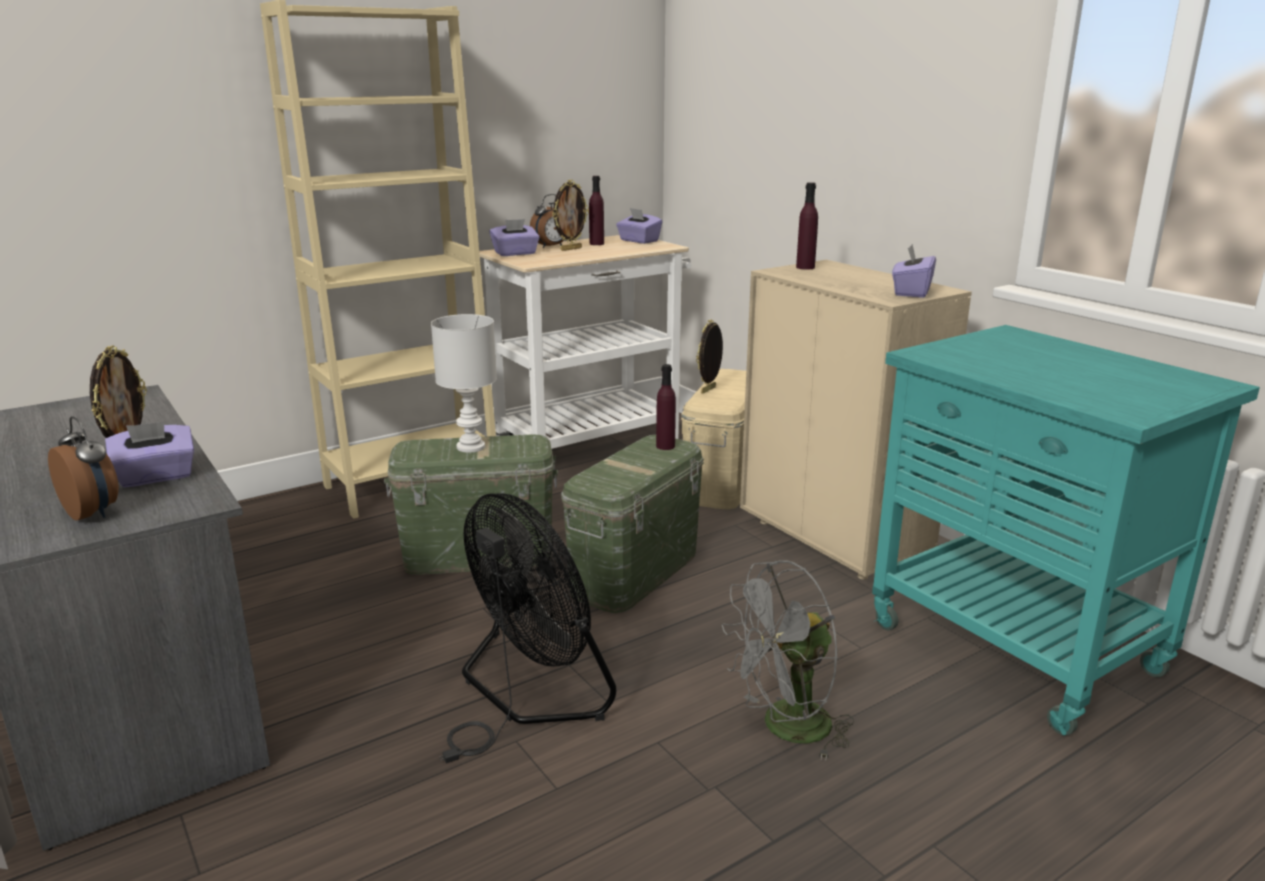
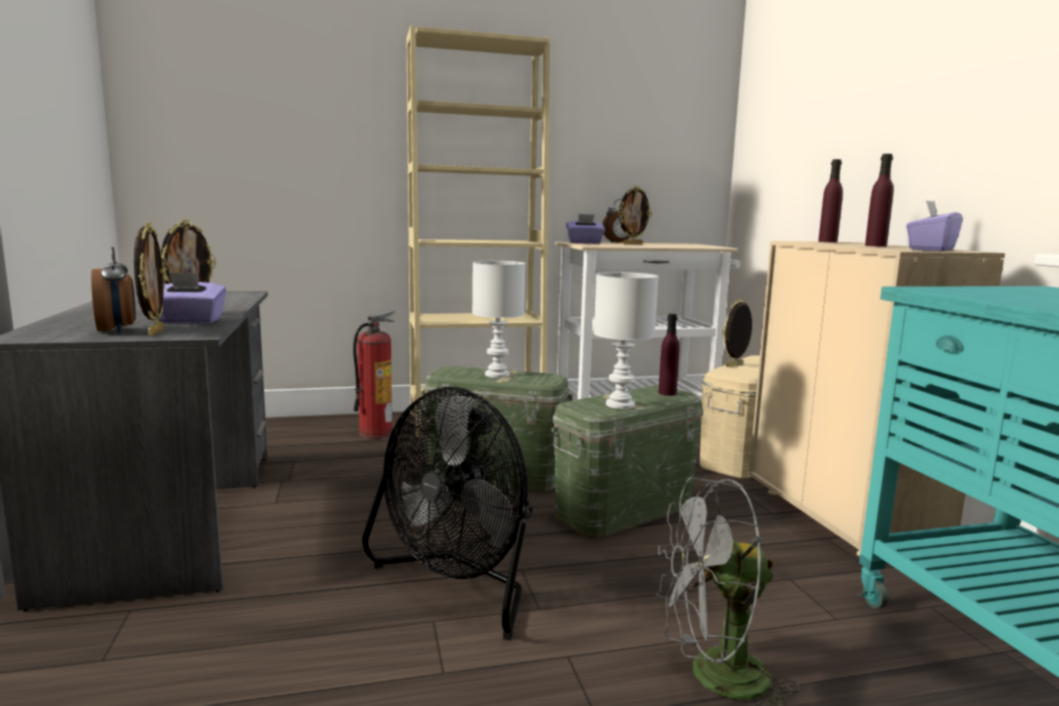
camera: 20 degrees right, 10 degrees down
(147, 508) = (154, 332): none -> picture frame
(299, 523) = (376, 433): none -> fire extinguisher
(516, 692) = (460, 581): black fan -> black fan turned 150 degrees clockwise
(596, 244) = (658, 244): purple bottle -> purple bottle (875, 246)
(628, 473) = (618, 405): none -> white table lamp
(638, 241) = (696, 245): purple tissue box -> none

